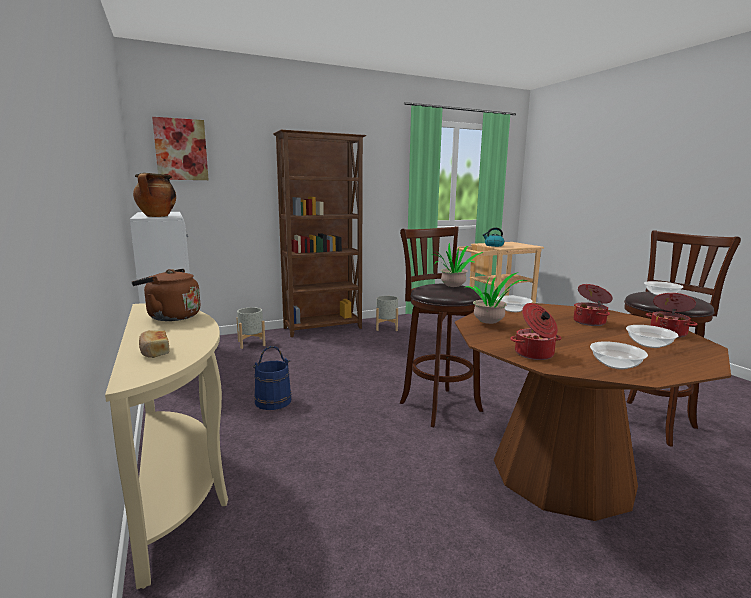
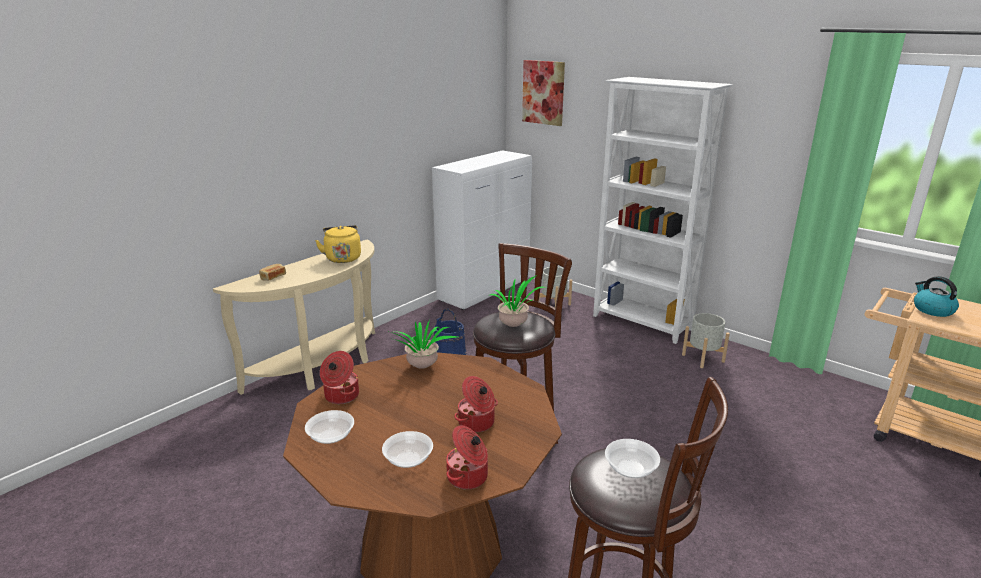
camera: 65 degrees right, 10 degrees up
(157, 216) = (457, 167): cooking pot -> none
(170, 317) = (343, 258): brown kettle -> yellow kettle
(323, 328) = (642, 323): brown bookcase -> white bookcase
(512, 310) = (491, 374): bowl -> none

